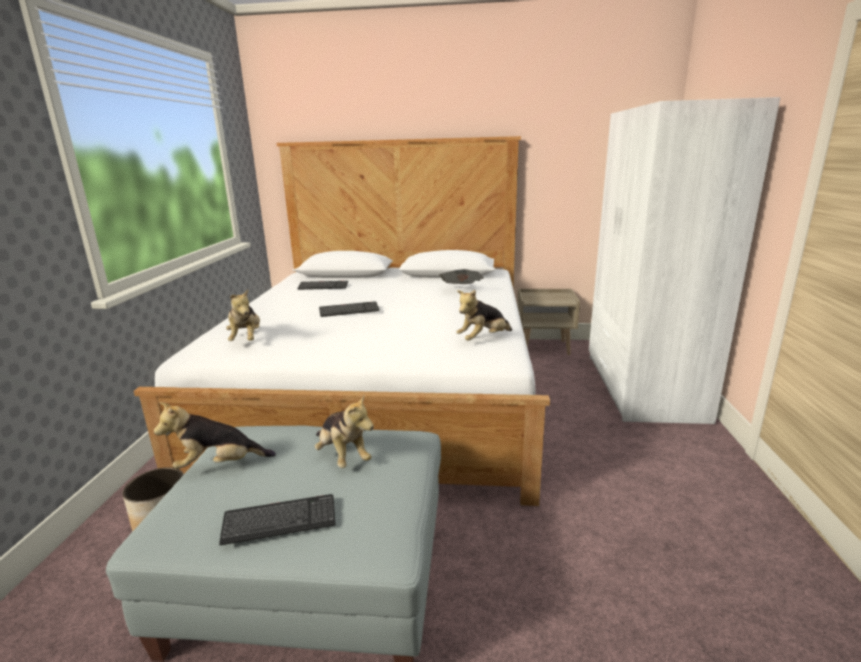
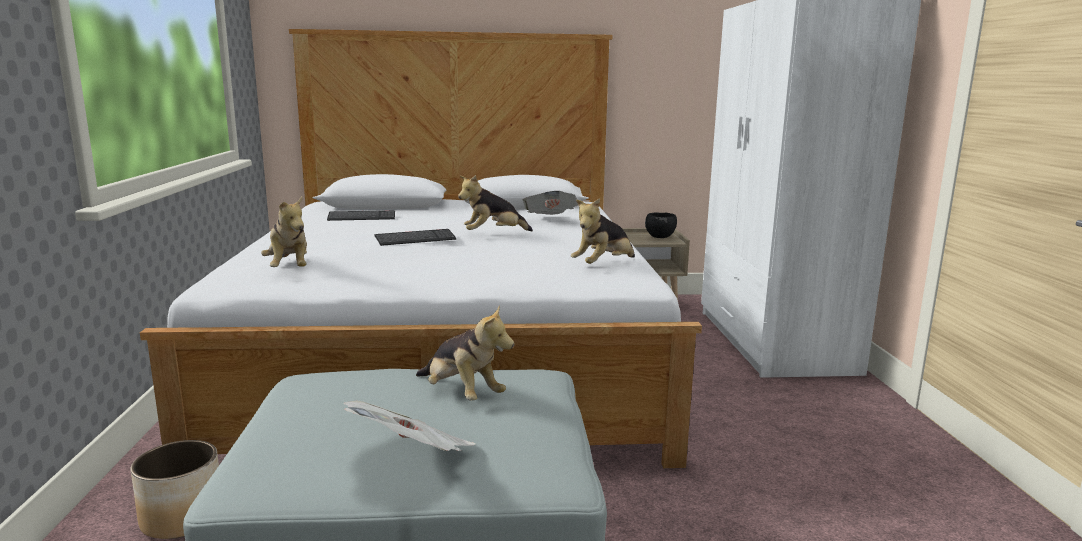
camera: 10 degrees left, 5 degrees down
(219, 465) = (299, 409): plush toy -> plush toy (493, 234)
(280, 521) = (412, 457): keyboard -> newspaper
(557, 297) = (659, 237): none -> black bowl

